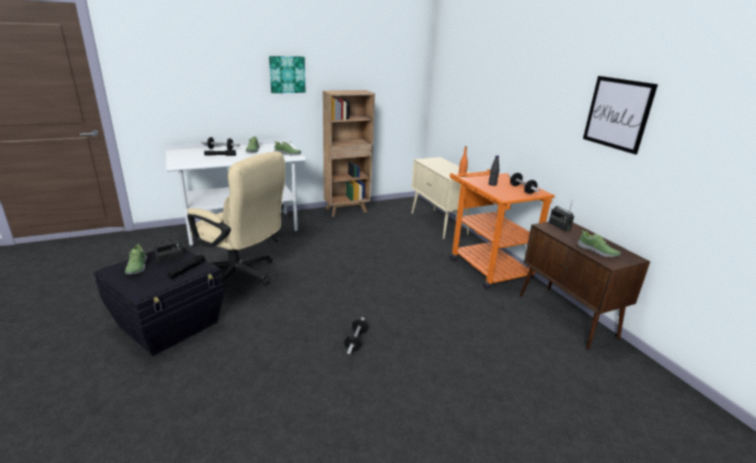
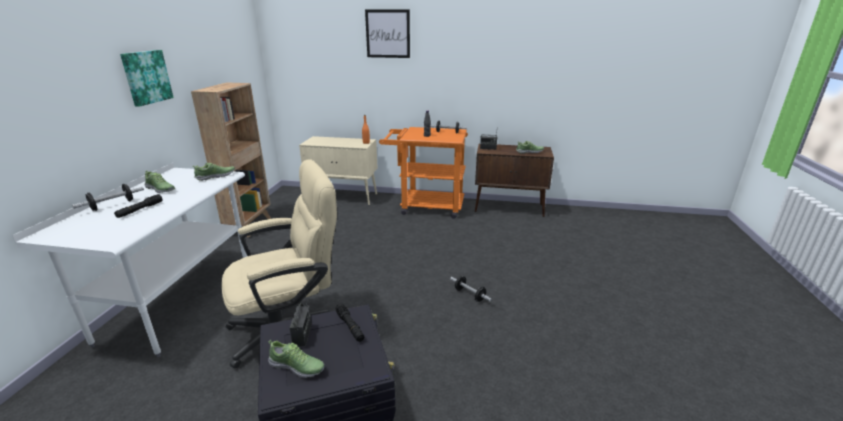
camera: 55 degrees left, 0 degrees up
(617, 114) = (504, 58): picture -> picture (388, 34)

